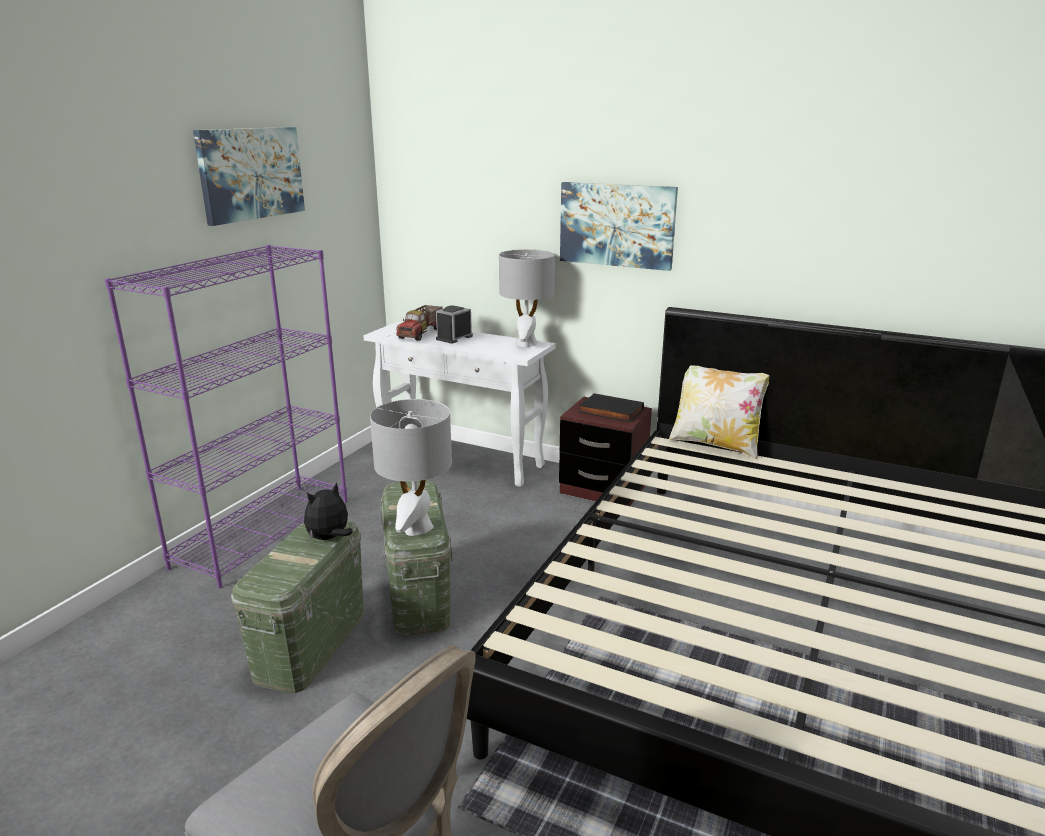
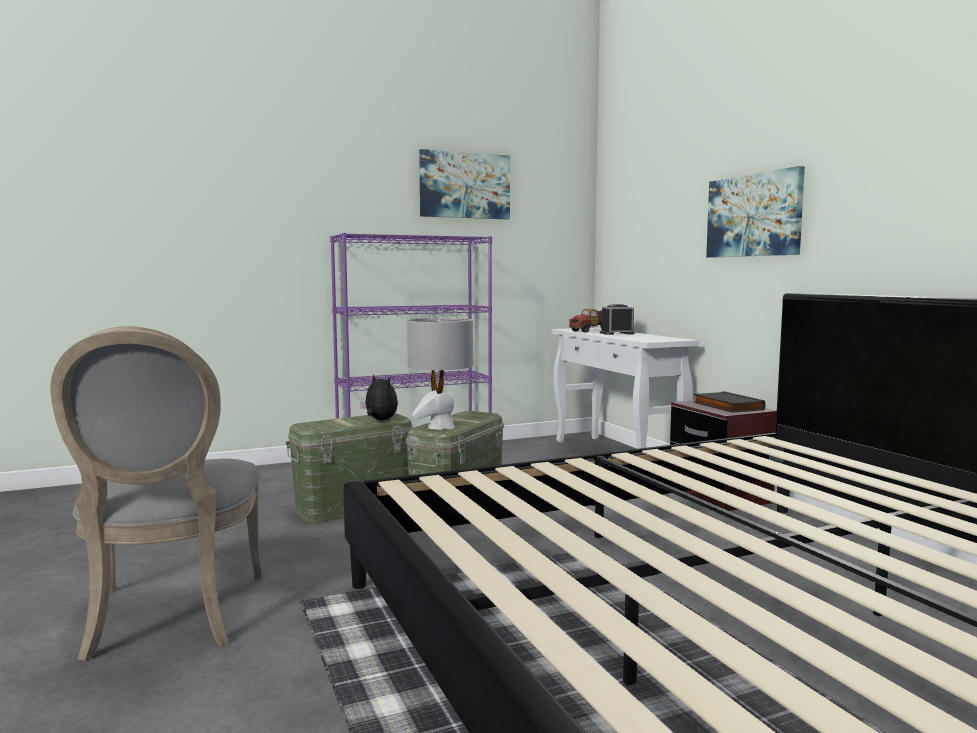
camera: 40 degrees right, 15 degrees down
(329, 538) = (379, 420): plush toy -> plush toy turned 45 degrees clockwise
(526, 344) = (670, 338): grey table lamp -> none
(715, 444) = (825, 449): pillow -> none

